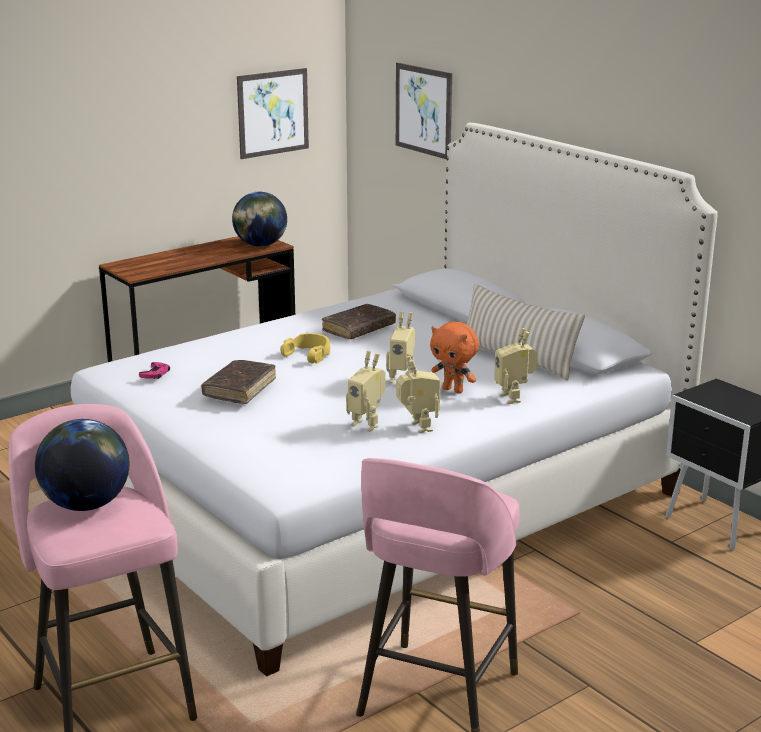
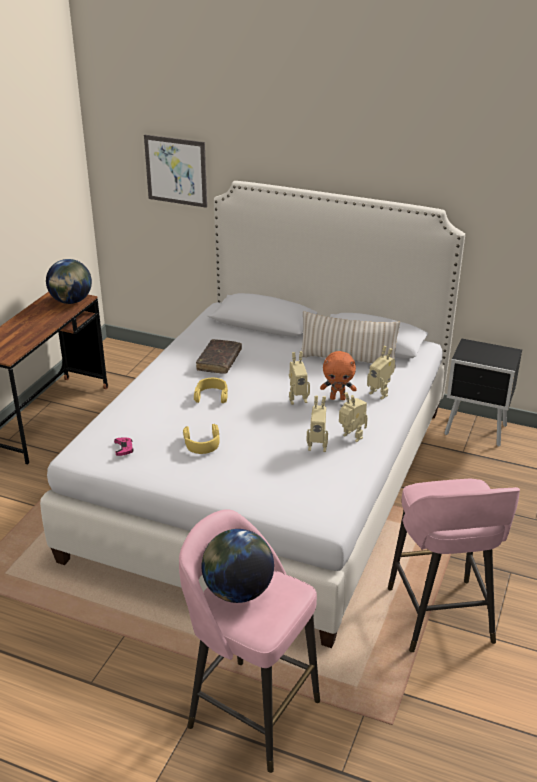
camera: 30 degrees left, 10 degrees up
(239, 389) = (202, 443): brown book -> yellow headphones
(273, 113) = (48, 189): picture -> none

